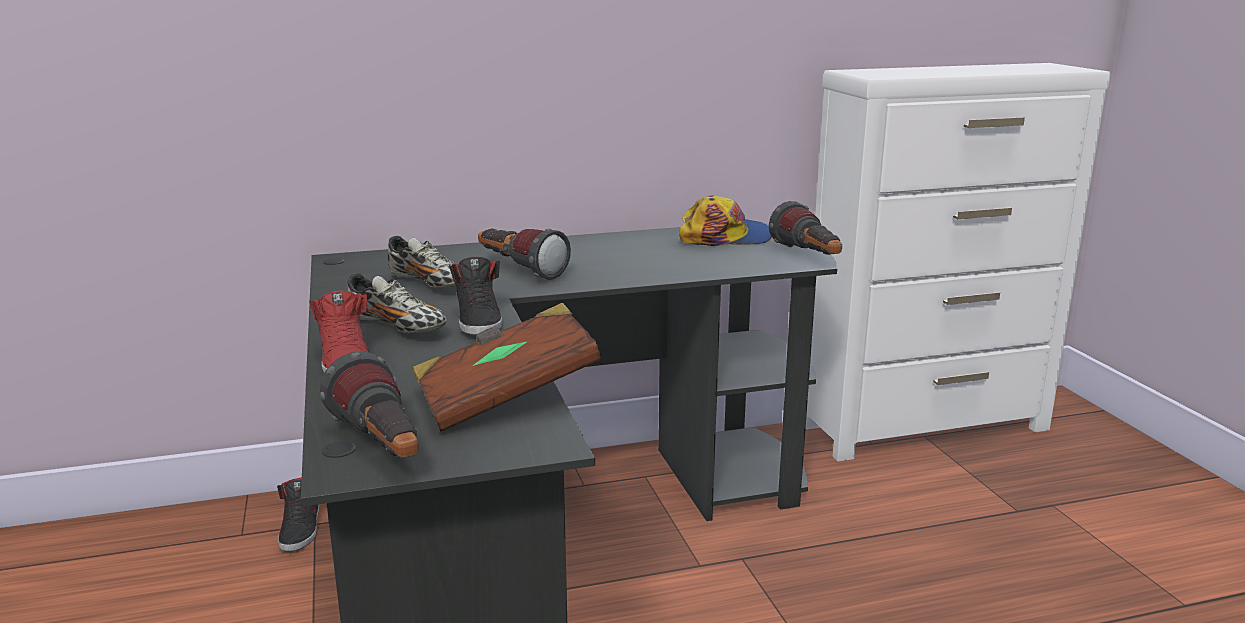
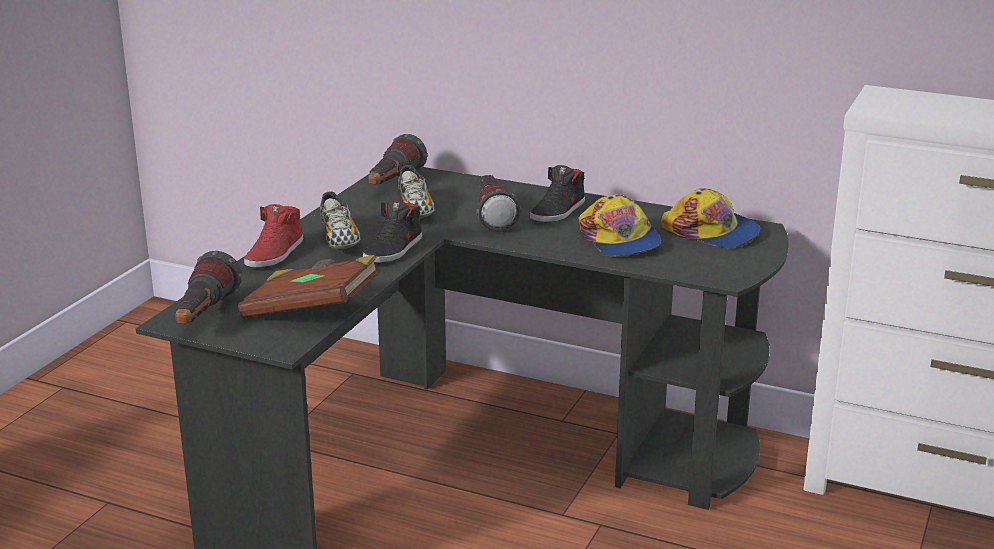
camera: 40 degrees right, 5 degrees up
(301, 529) = (341, 373): black shoe -> black shoe (558, 212)
(669, 259) = (619, 240): none -> cap
(809, 257) = (736, 274): flashlight -> flashlight (393, 184)

